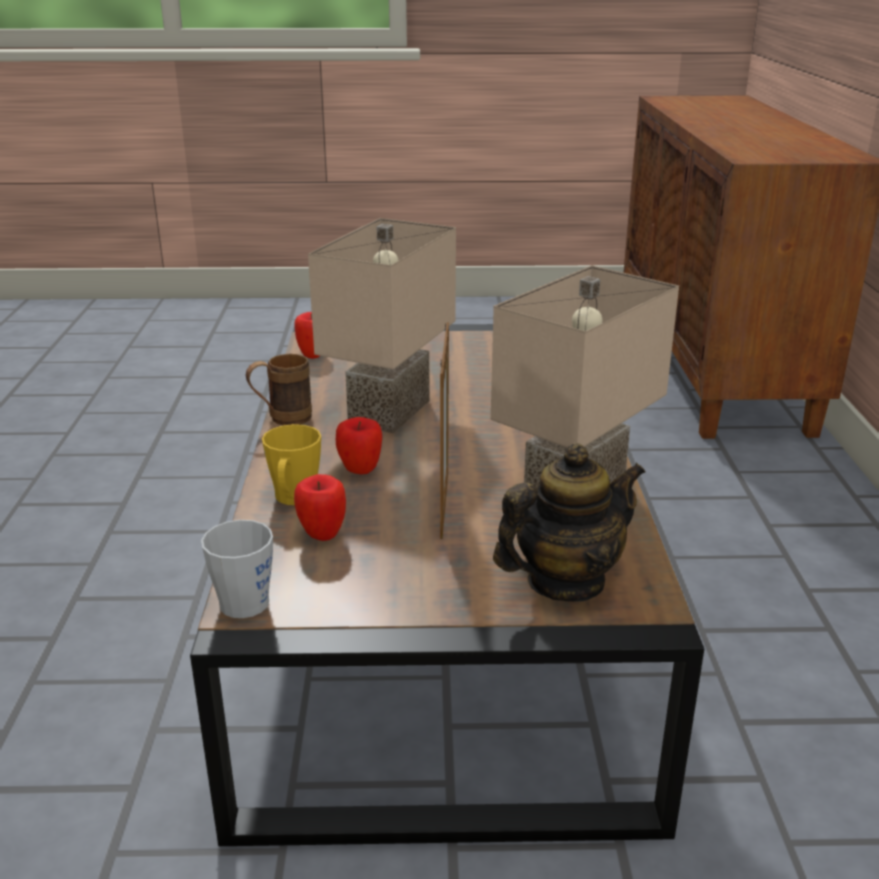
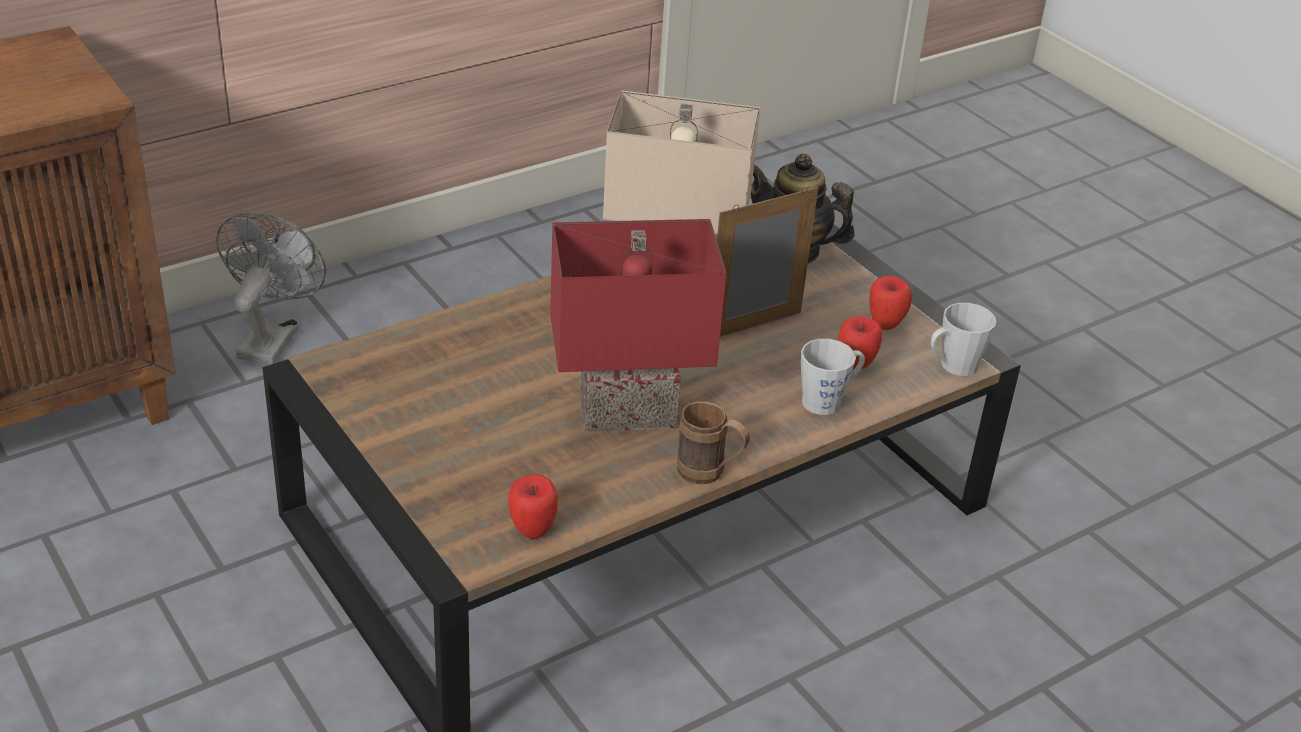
camera: 125 degrees left, 10 degrees up
(293, 499) = (828, 400): yellow mug -> grey mug
(360, 471) = (751, 384): apple -> apple (885, 324)
(393, 413) = (628, 409): beige table lamp -> red table lamp
(799, 493) = (272, 337): none -> grey fan

